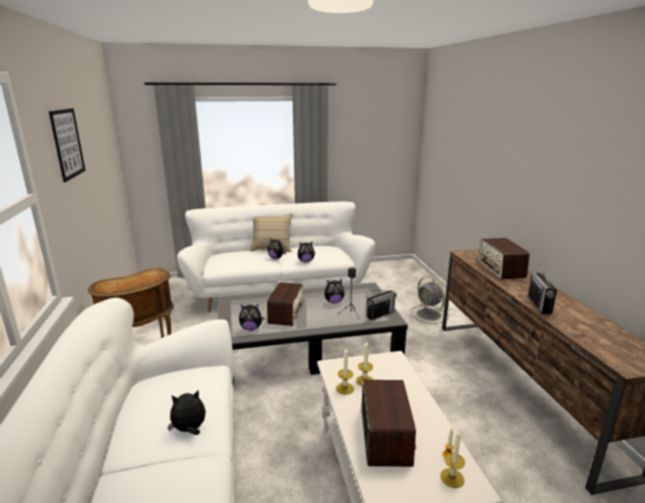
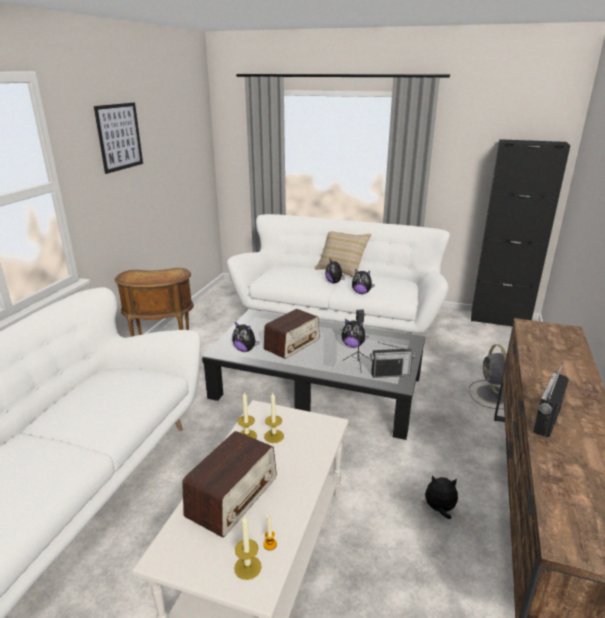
camera: 30 degrees right, 5 degrees up
(189, 430) = (100, 422): plush toy -> plush toy (439, 509)
(390, 264) = (499, 320): none -> black cabinet
(500, 269) = (555, 358): radio -> none

